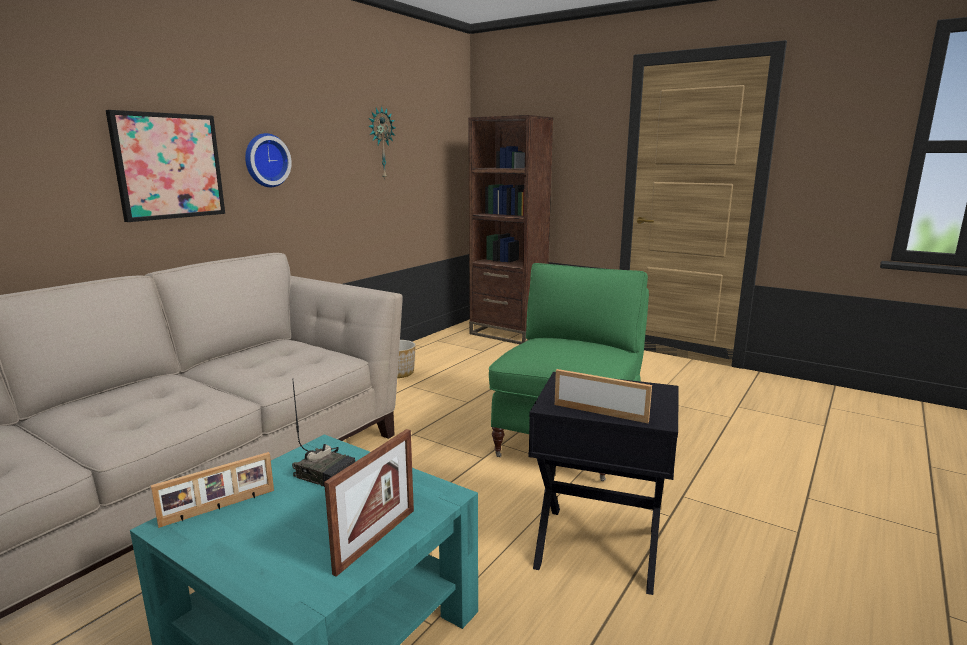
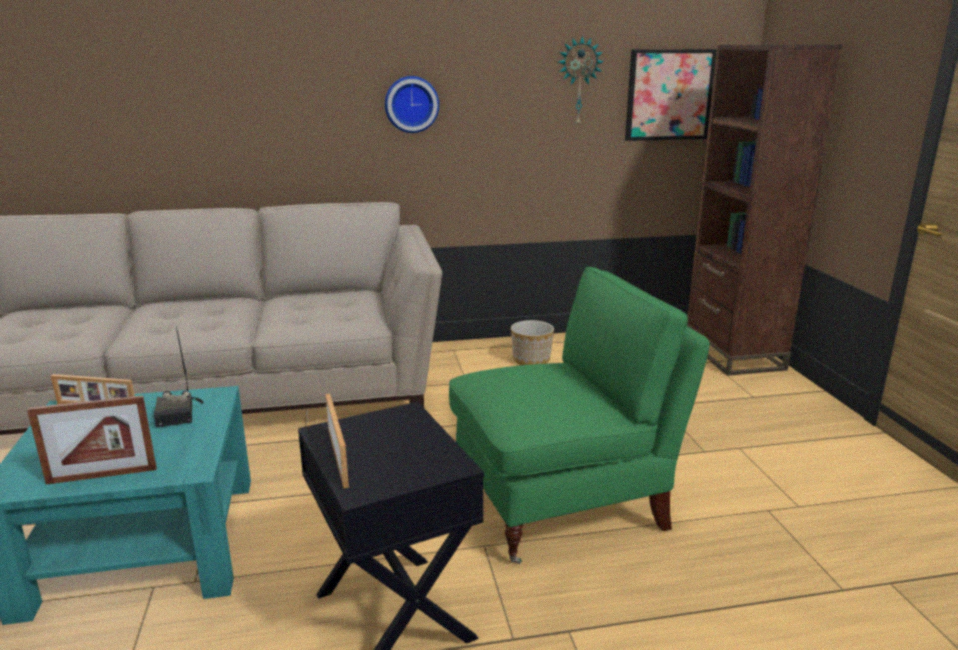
camera: 45 degrees right, 5 degrees up
(168, 166) = (306, 110): picture -> picture (668, 95)

